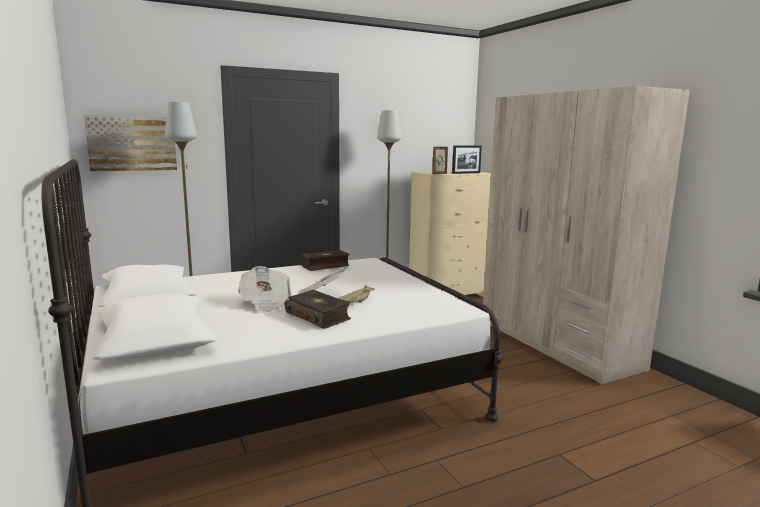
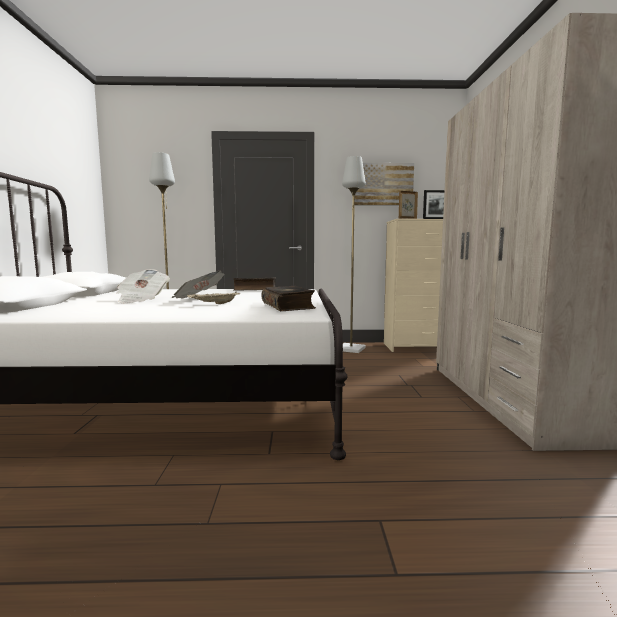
camera: 25 degrees right, 5 degrees down
(132, 143) = (144, 195): picture -> picture (382, 184)
(318, 316) = (155, 307): book -> book (288, 306)

